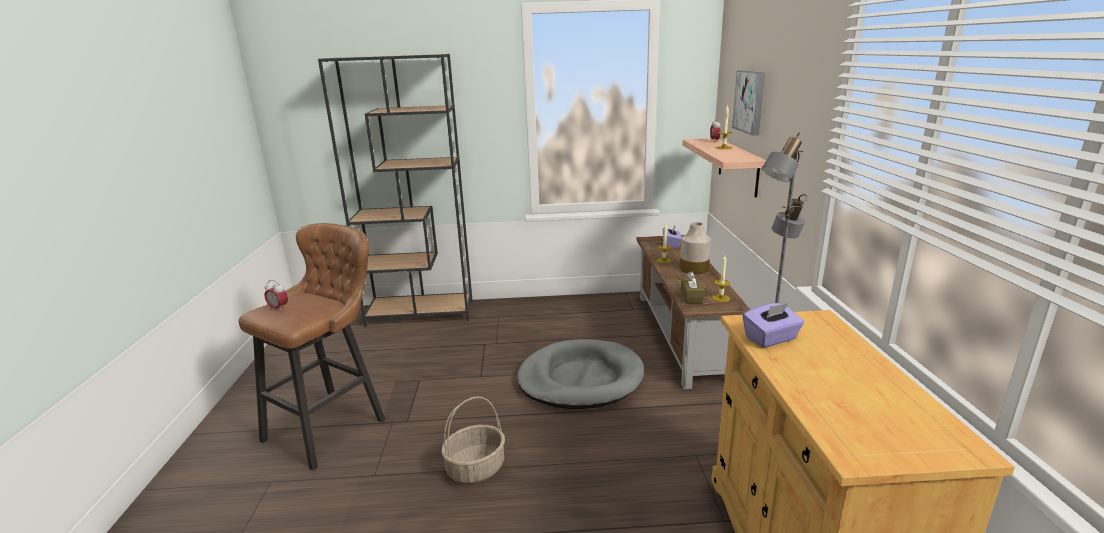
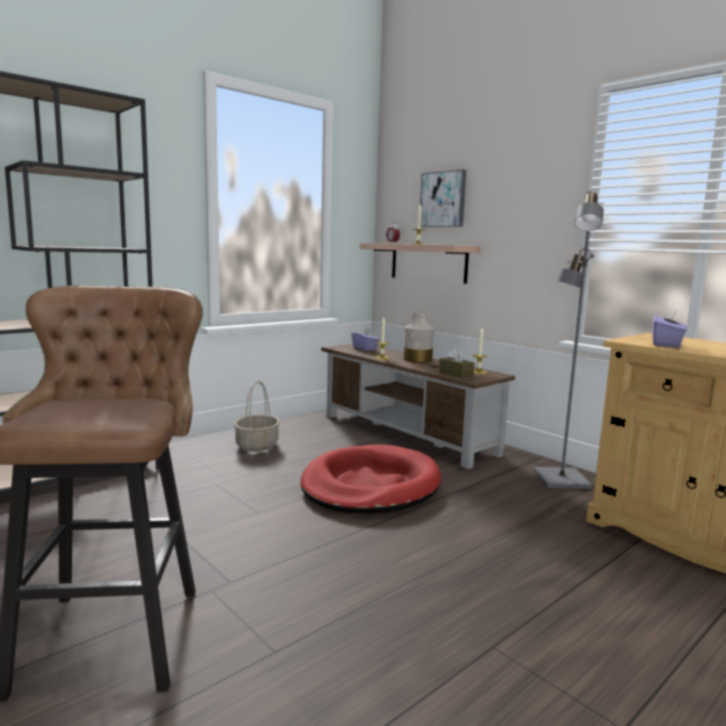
camera: 40 degrees left, 10 degrees down
(278, 308) = (65, 414): alarm clock -> none
(475, 469) = (390, 592): basket -> basket (257, 446)
(580, 379) = (370, 485): grey dog bed -> red dog bed

